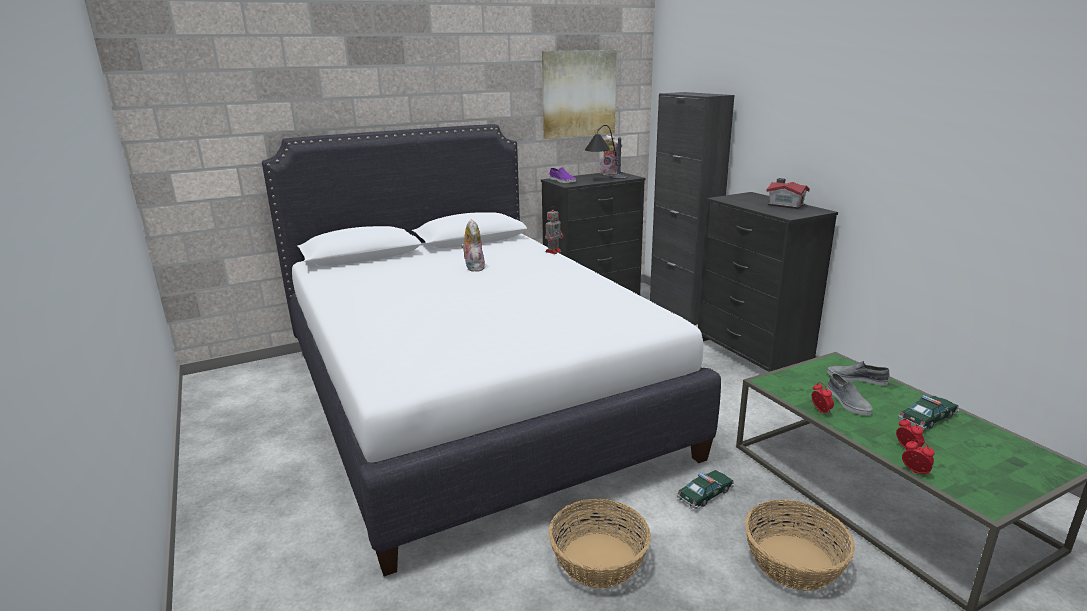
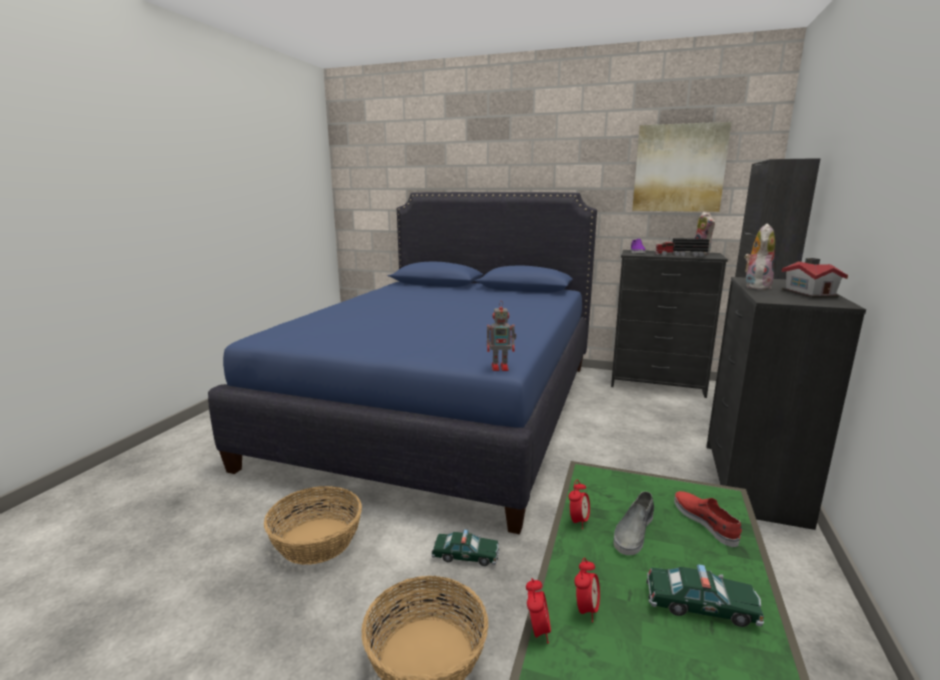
camera: 45 degrees right, 5 degrees down
(470, 398) = (443, 408): white bed -> blue bed
(473, 267) = (477, 302): plush toy -> plush toy (755, 286)
(553, 251) = (560, 306): toy robot -> toy robot (501, 367)
(605, 179) = (679, 255): table lamp -> toy truck
(856, 378) = (705, 521): grey shoe -> red shoe

